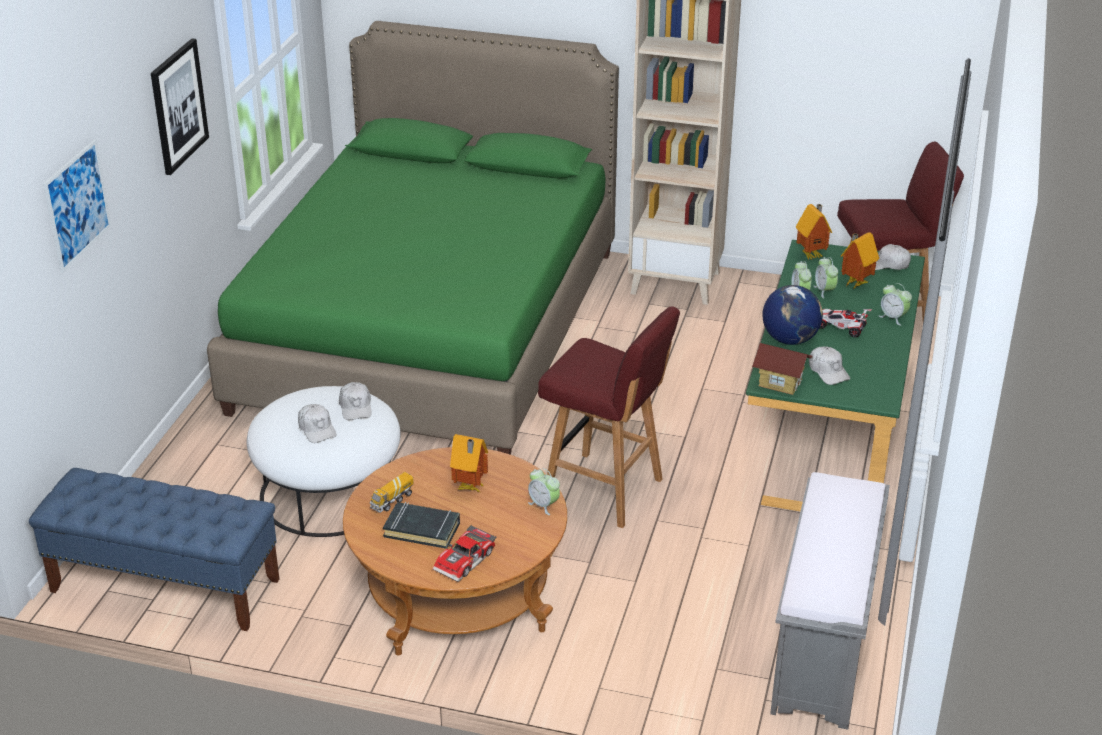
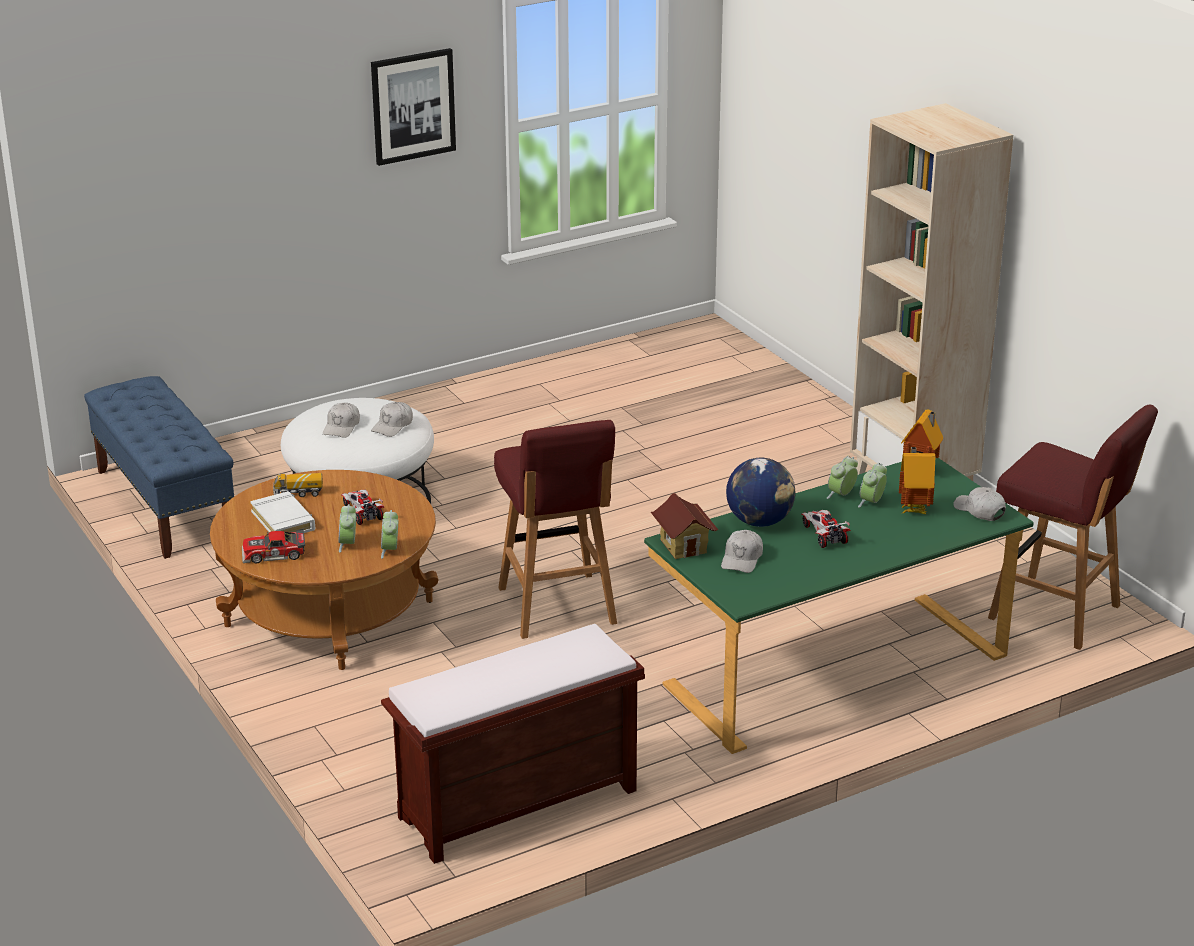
camera: 45 degrees right, 5 degrees down
(77, 205) = (225, 147): picture -> none
(422, 529) = (283, 521): black book -> white book
(431, 329) = (634, 428): green bed -> none
(470, 488) = (362, 513): toy house -> toy car
(823, 650) = (516, 805): grey bench -> brown bench
(893, 318) = (891, 551): alarm clock -> alarm clock (348, 544)

